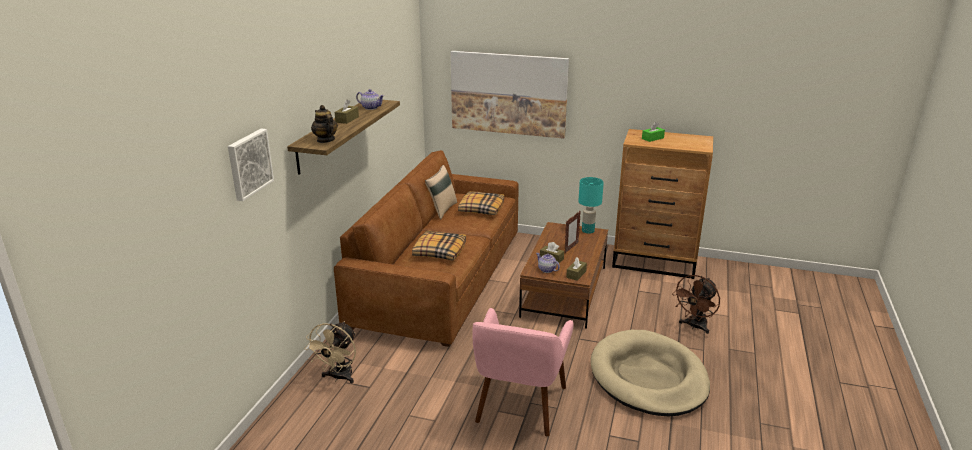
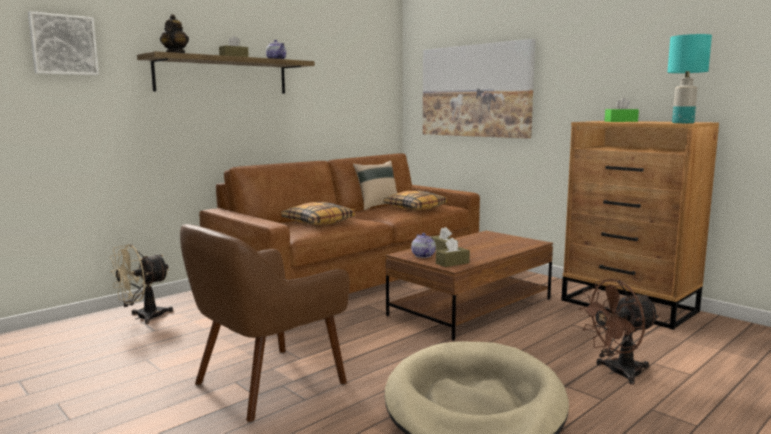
camera: 30 degrees right, 15 degrees down
(519, 405) = (267, 384): pink armchair -> brown armchair
(571, 248) = (481, 247): picture frame -> none
(588, 230) = (524, 240): turquoise table lamp -> turquoise table lamp (683, 123)

